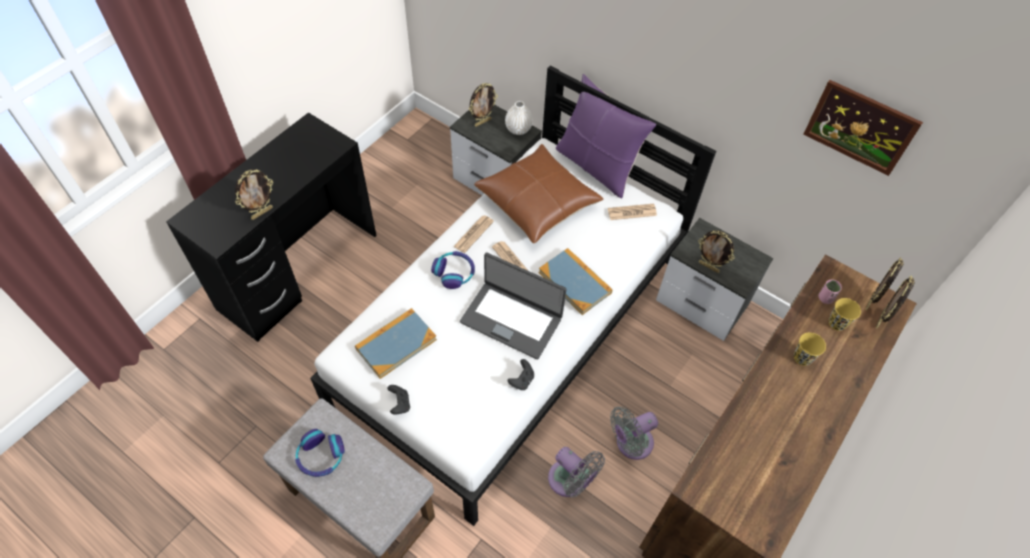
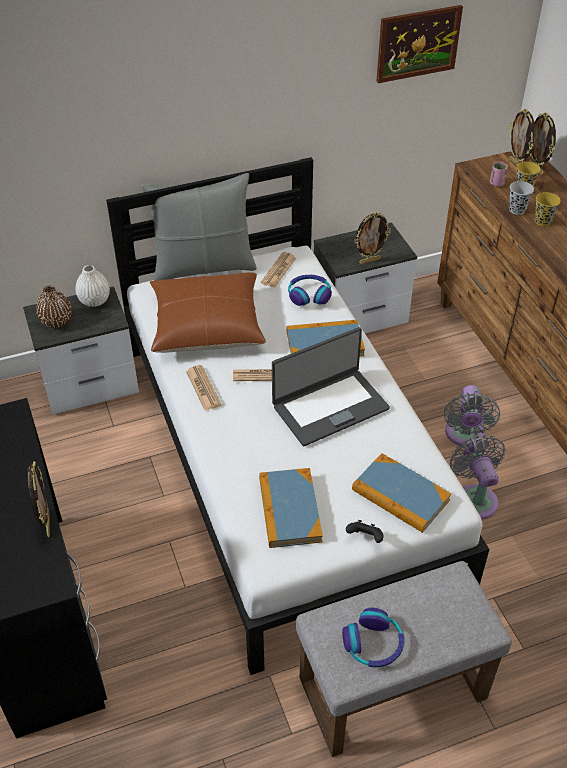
camera: 55 degrees left, 10 degrees down
(454, 273) = (238, 424): headphones -> headphones (309, 295)
(455, 408) = (400, 495): none -> book
(482, 122) = (56, 321): picture frame -> brown vase
(522, 380) = (403, 431): black game controller -> none
(570, 481) = (475, 498): grey fan -> grey fan turned 90 degrees counterclockwise
(597, 166) = (204, 267): purple pillow -> grey pillow
(800, 330) = (517, 210): none -> black cup

